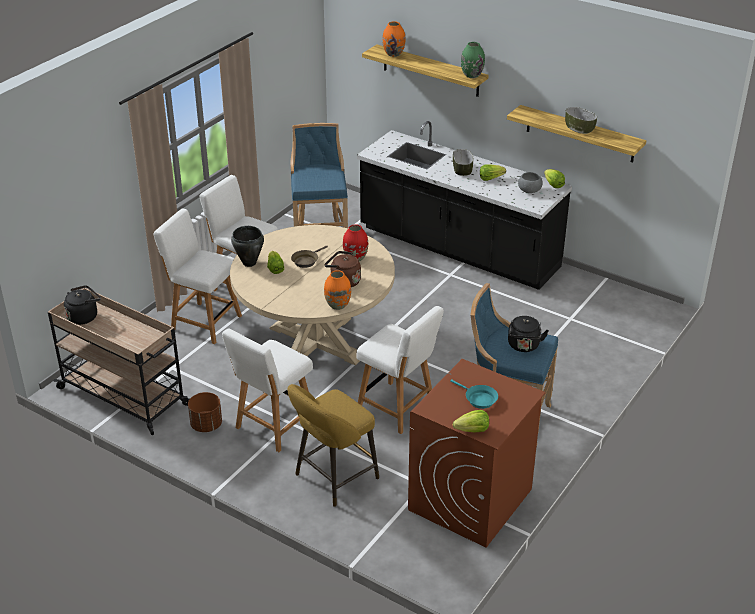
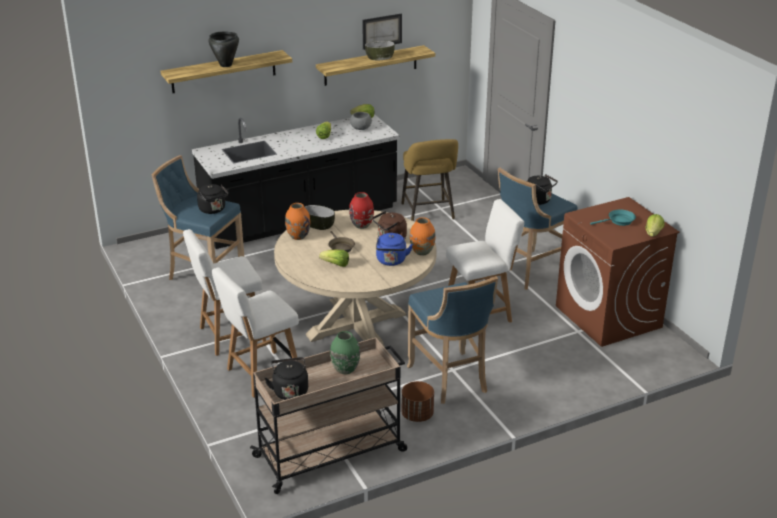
camera: 60 degrees left, 5 degrees down
(249, 263) = (313, 274): black cooking pot -> black cooking pot (226, 65)
(273, 427) = (450, 380): white chair -> blue stool
(305, 294) = (391, 261): none -> blue kettle
(322, 182) = (213, 210): none -> black kettle
(333, 479) = (540, 369): yellow stool -> yellow stool (428, 213)
(393, 54) = (191, 69): orange vase -> orange vase (298, 236)
(462, 170) = (297, 142): bowl -> bowl (318, 225)
(472, 75) = (275, 55): green vase -> green vase (345, 369)
(597, 102) = (382, 31): none -> picture

